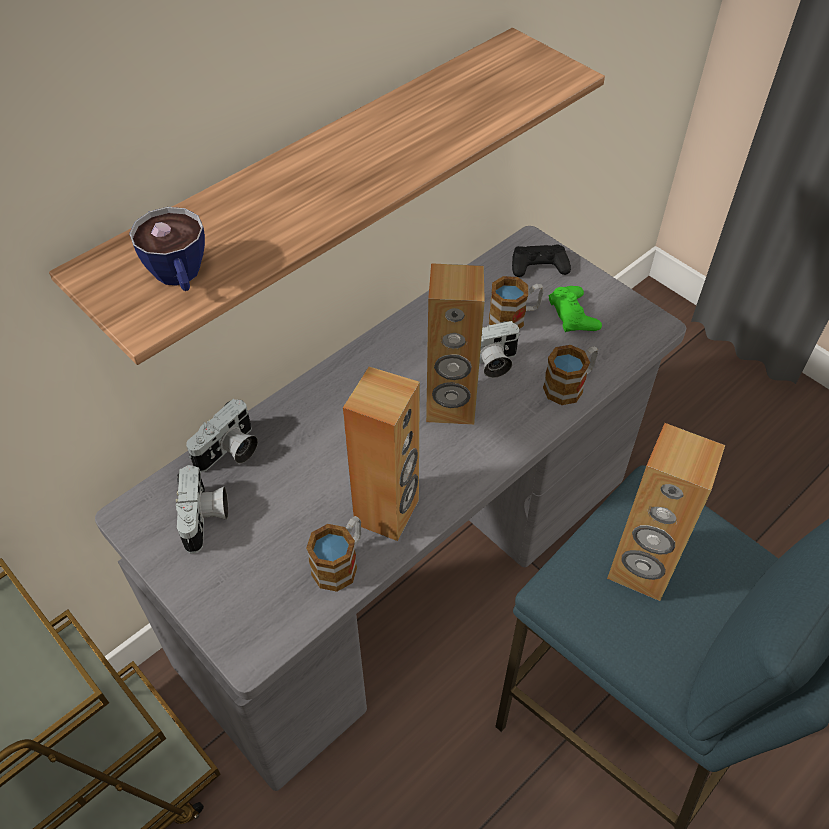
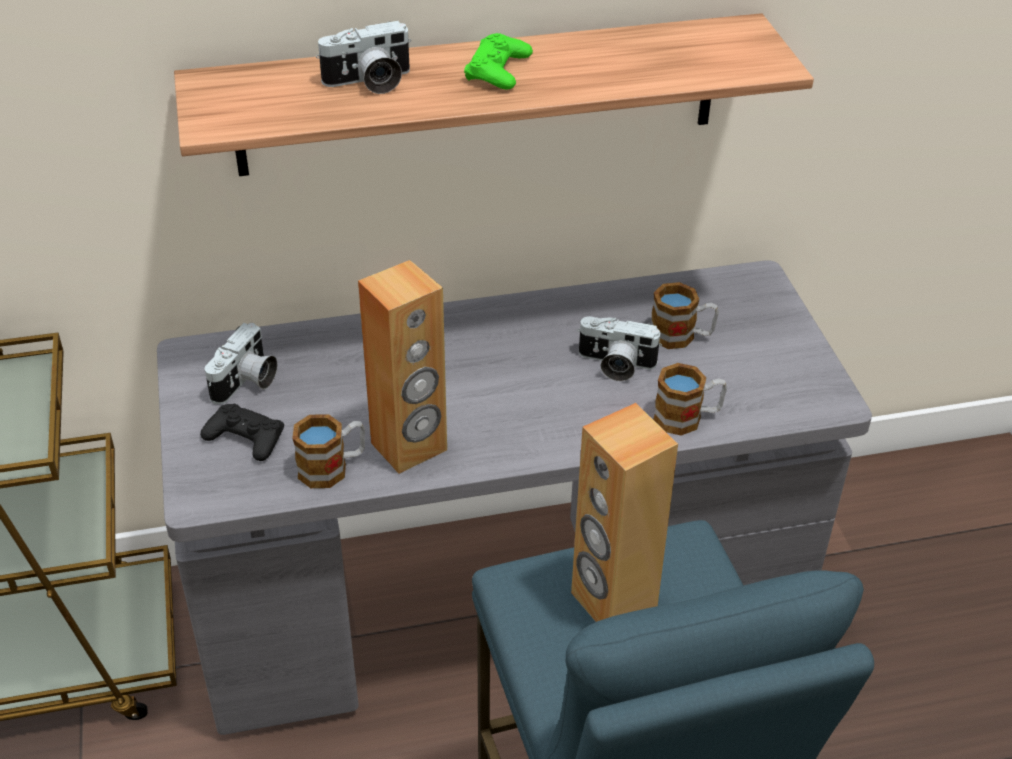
camera: 30 degrees right, 10 degrees down
(180, 278) = (265, 107): cup -> none
(229, 452) = (310, 340): camera -> camera (369, 82)
(451, 407) = (546, 387): brown speaker -> none
(539, 265) = (751, 300): black game controller -> black game controller (245, 438)
(573, 314) = (749, 357): green game controller -> green game controller (498, 70)

